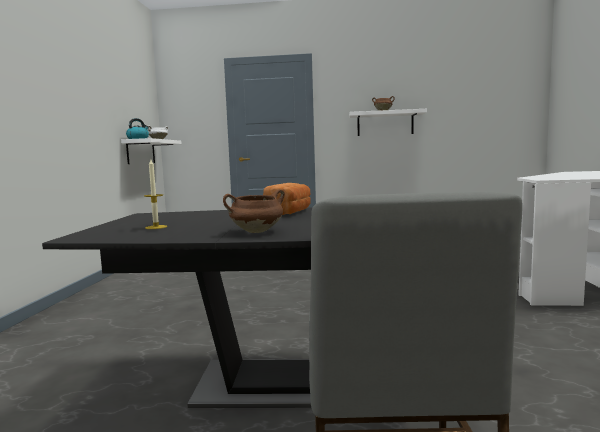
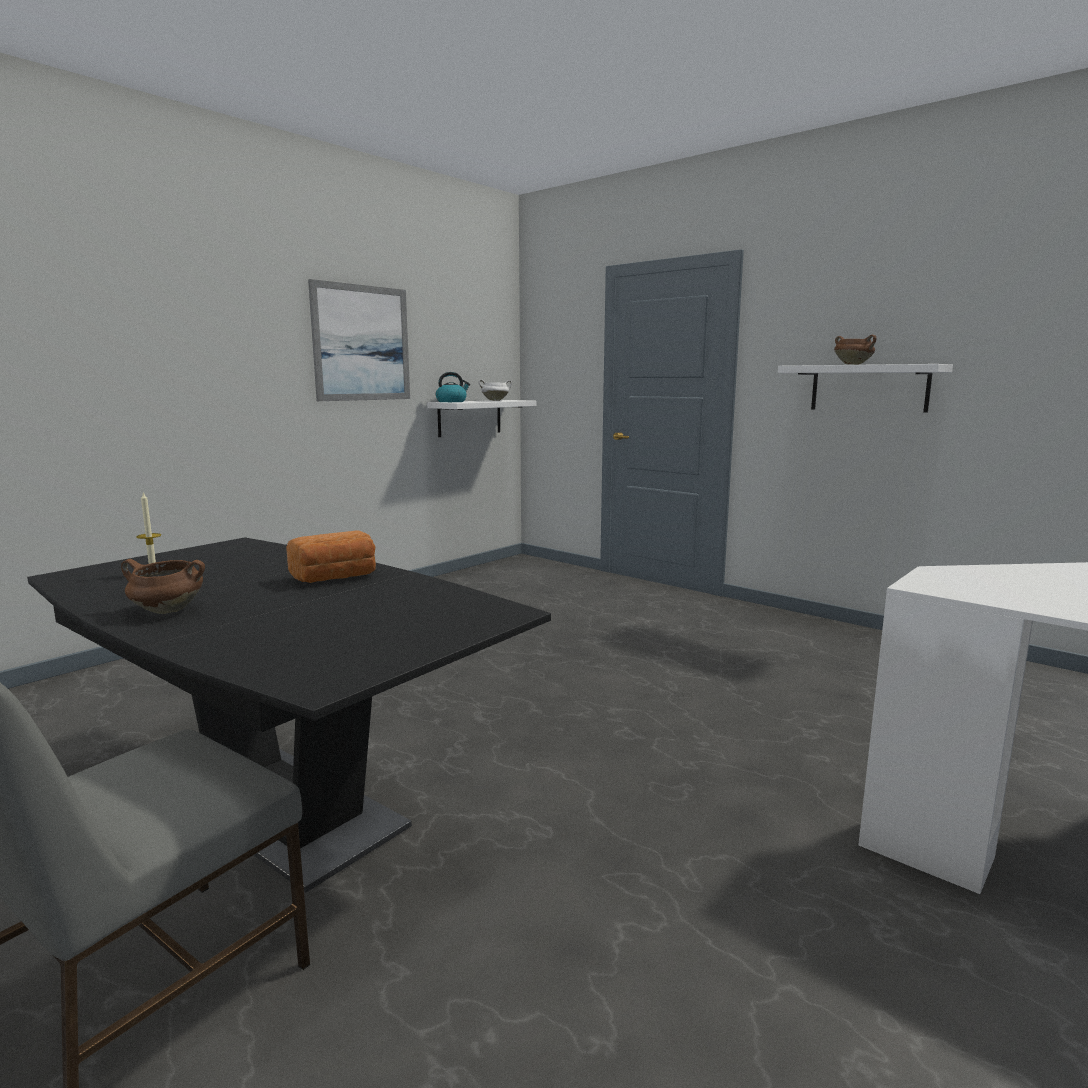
camera: 35 degrees right, 5 degrees up
(86, 92) = (361, 343): none -> picture

